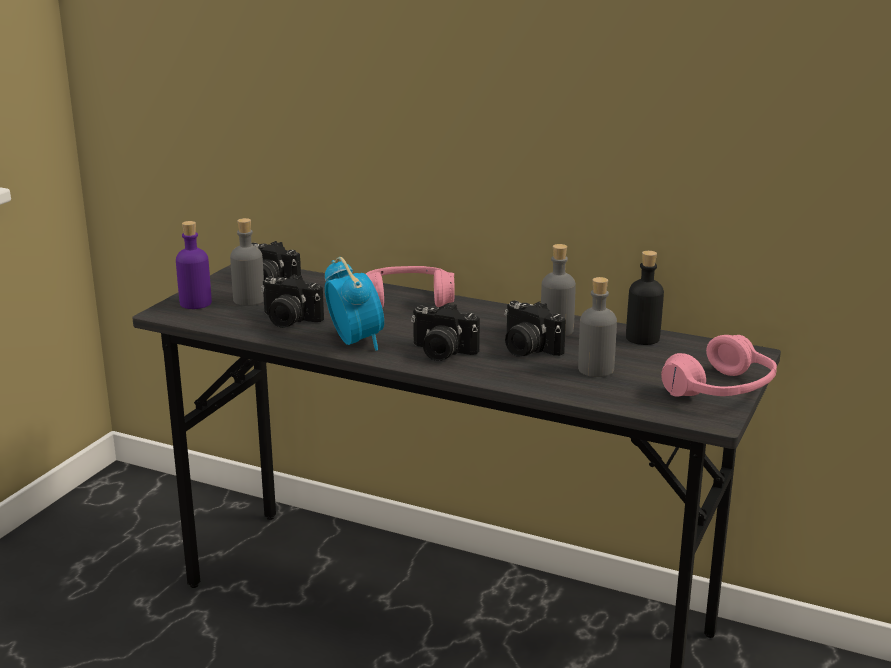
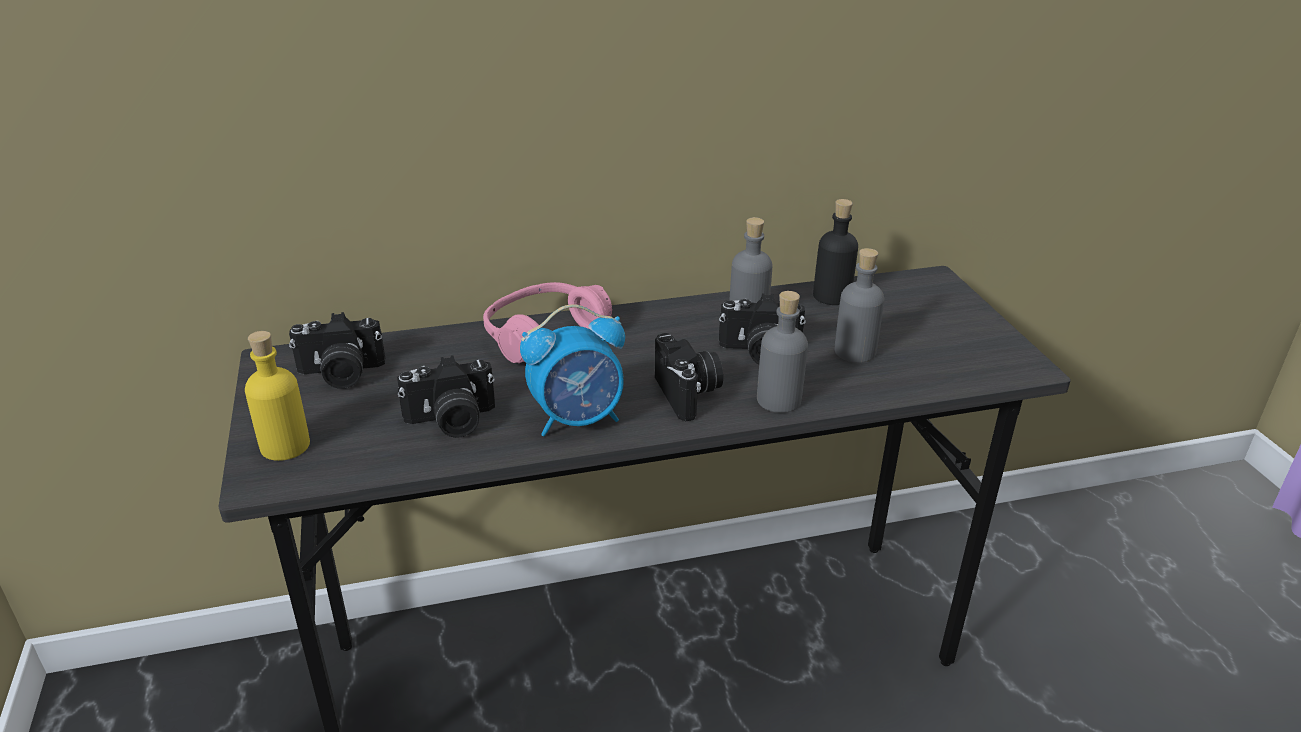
camera: 40 degrees left, 10 degrees up
(195, 303) = (285, 446): purple bottle -> yellow bottle
(249, 300) = (352, 410): grey bottle -> grey bottle (779, 400)
(355, 342) = (578, 419): alarm clock -> alarm clock turned 135 degrees clockwise
(441, 352) = (689, 394): camera -> camera turned 90 degrees counterclockwise
(721, 390) = (980, 331): pink headphones -> none

